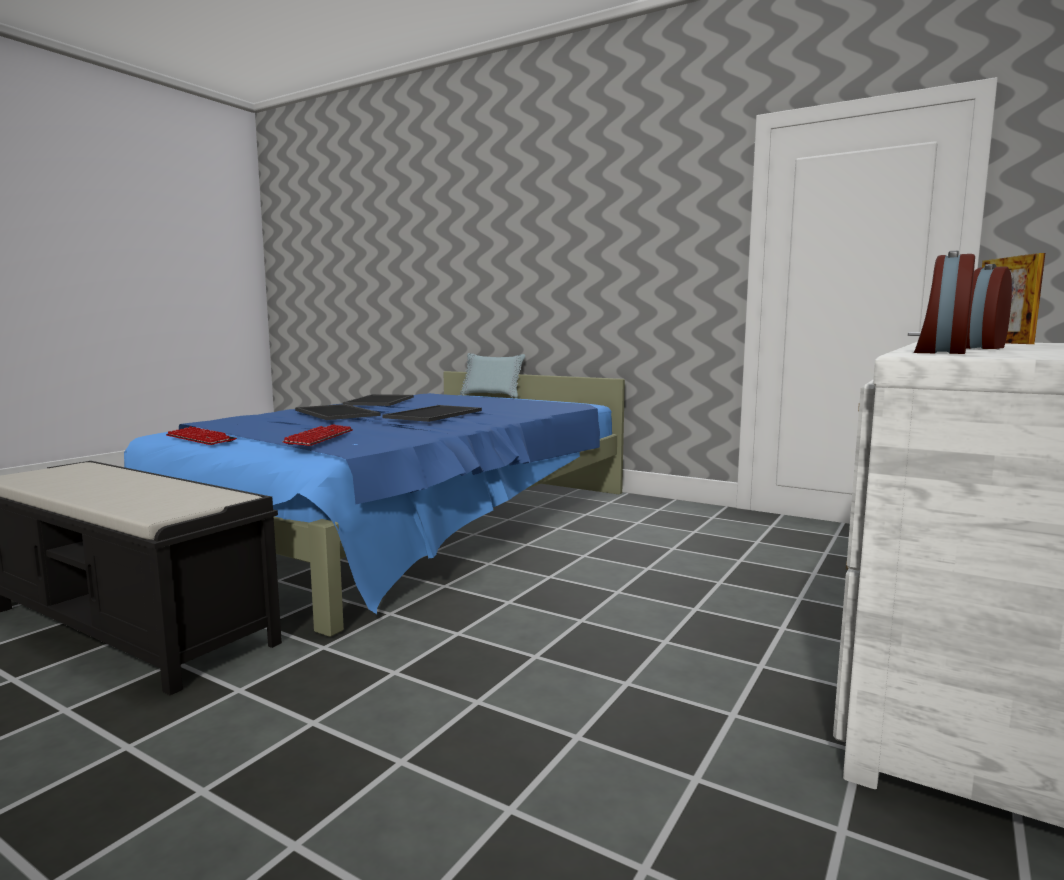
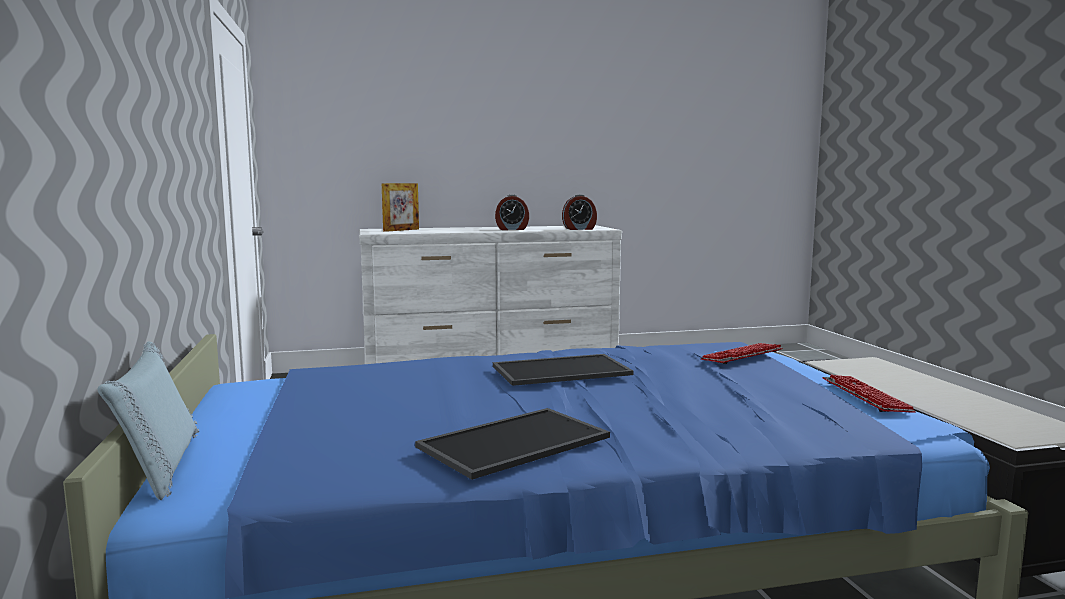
camera: 135 degrees left, 0 degrees up
(338, 413) = (662, 402): tray -> none

